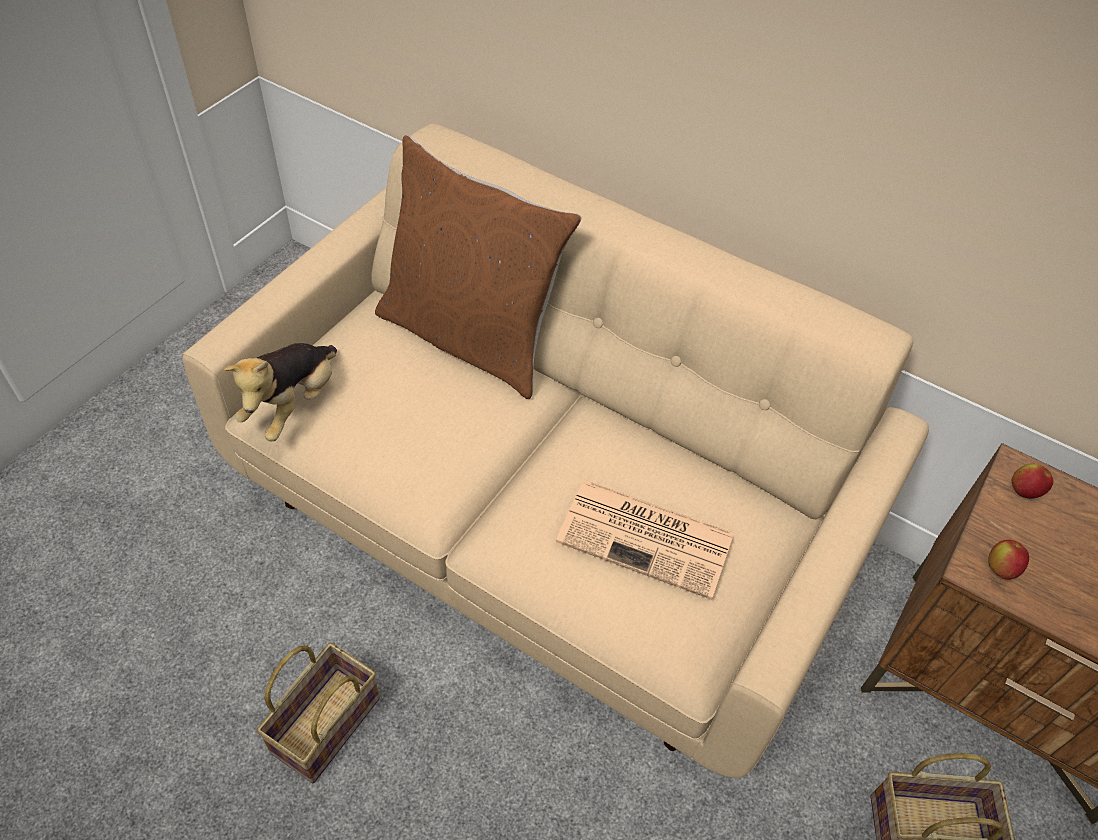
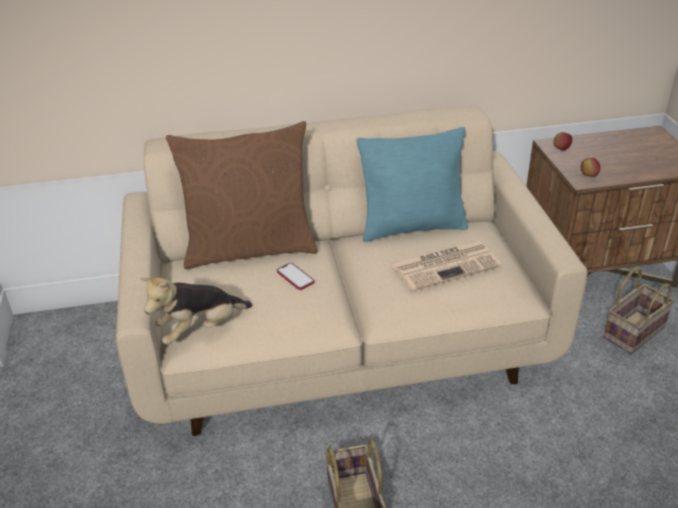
camera: 40 degrees left, 15 degrees down
(293, 405) = (200, 329): plush toy -> plush toy turned 75 degrees clockwise
(461, 414) = (295, 277): none -> phone
(686, 449) = (412, 227): none -> turquoise pillow

